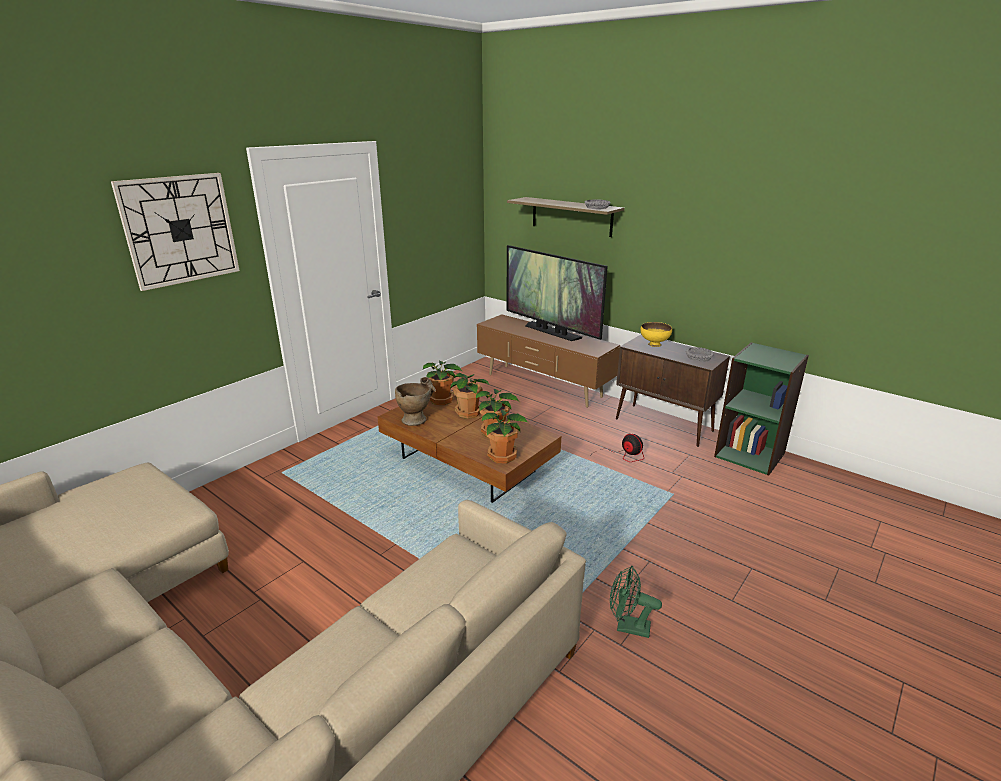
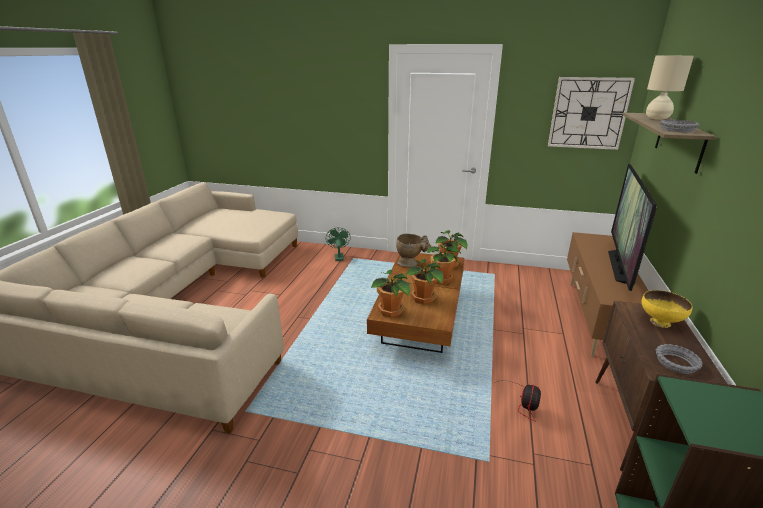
camera: 65 degrees right, 0 degrees up
(180, 230) = (338, 92): wall clock -> wall clock (588, 113)
(547, 201) = (657, 118): none -> beige table lamp
(627, 627) = (267, 461): green fan -> green fan (338, 257)

